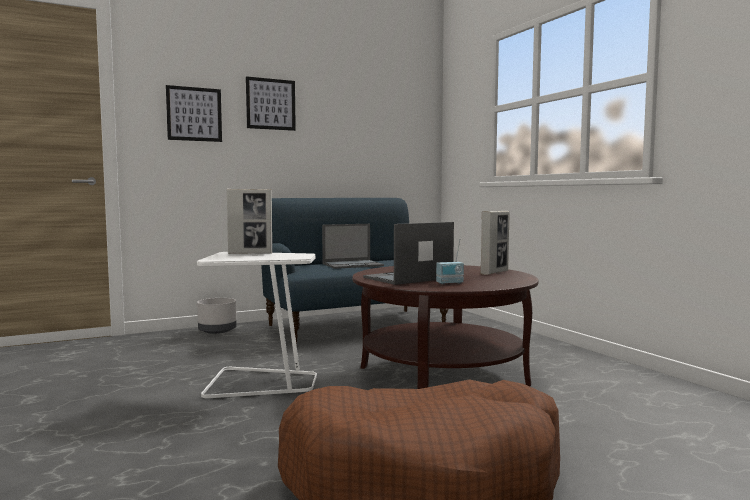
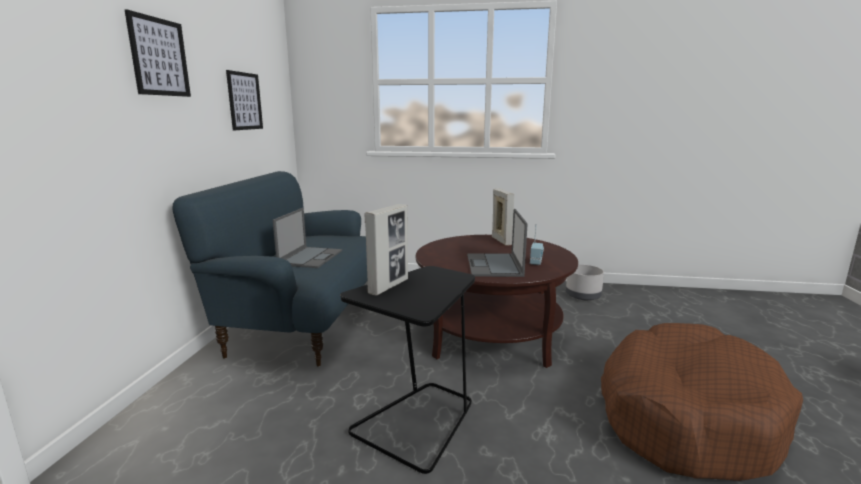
camera: 55 degrees left, 10 degrees up
(194, 114) = (64, 70): picture -> picture (244, 101)
(217, 330) = (175, 395): grey planter -> grey planter (582, 296)
(260, 383) = (418, 422): white side table -> black side table

